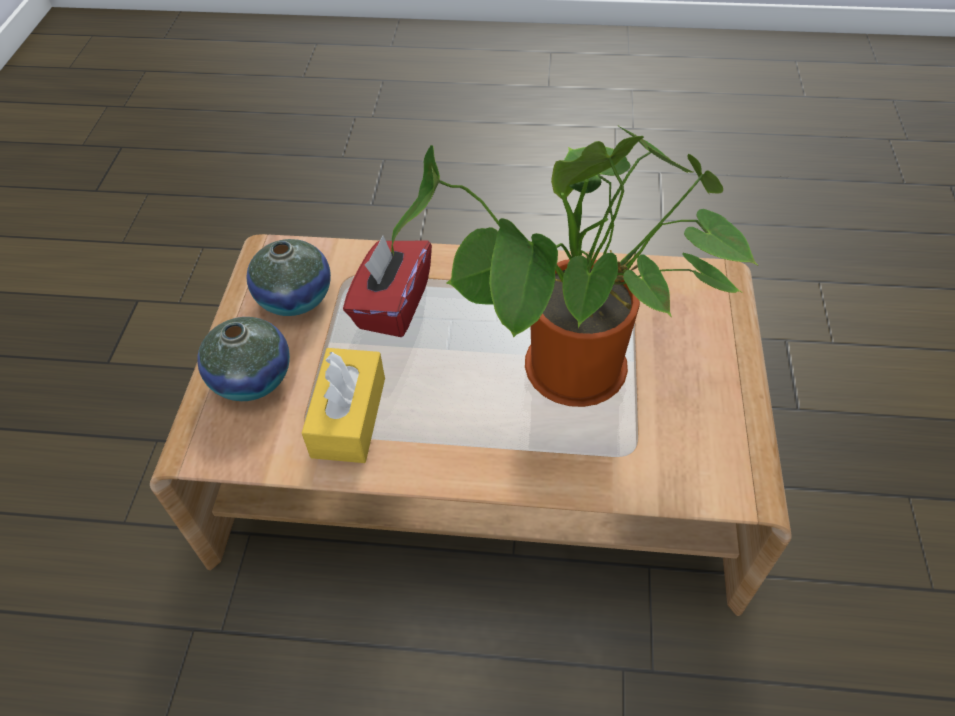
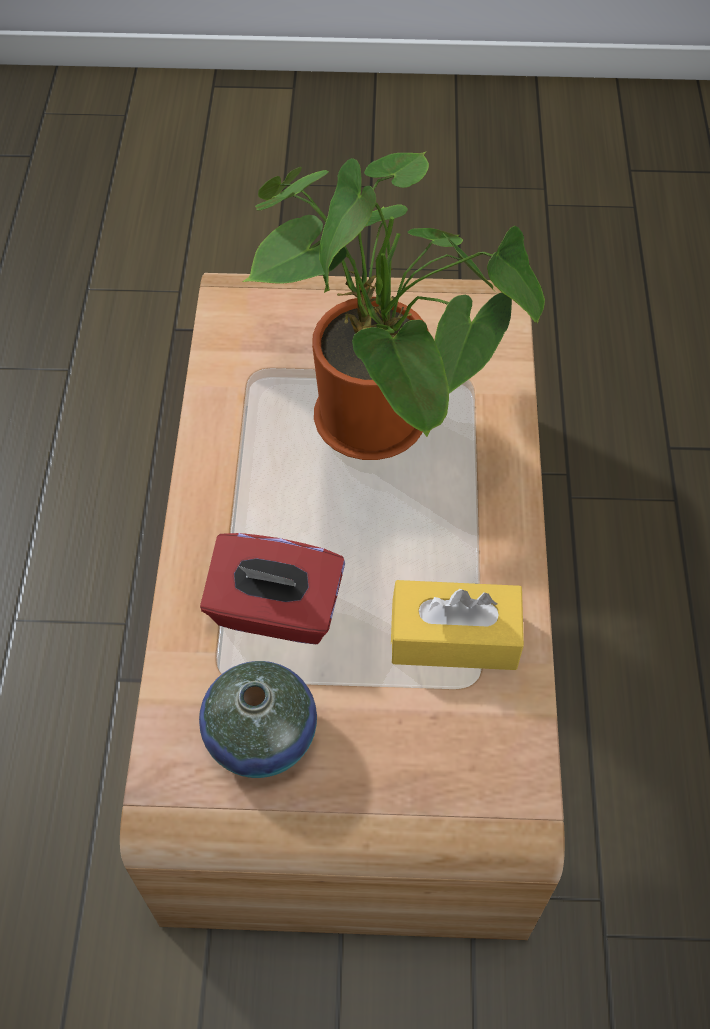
camera: 95 degrees left, 5 degrees up
(252, 378) = (406, 762): vase -> none

